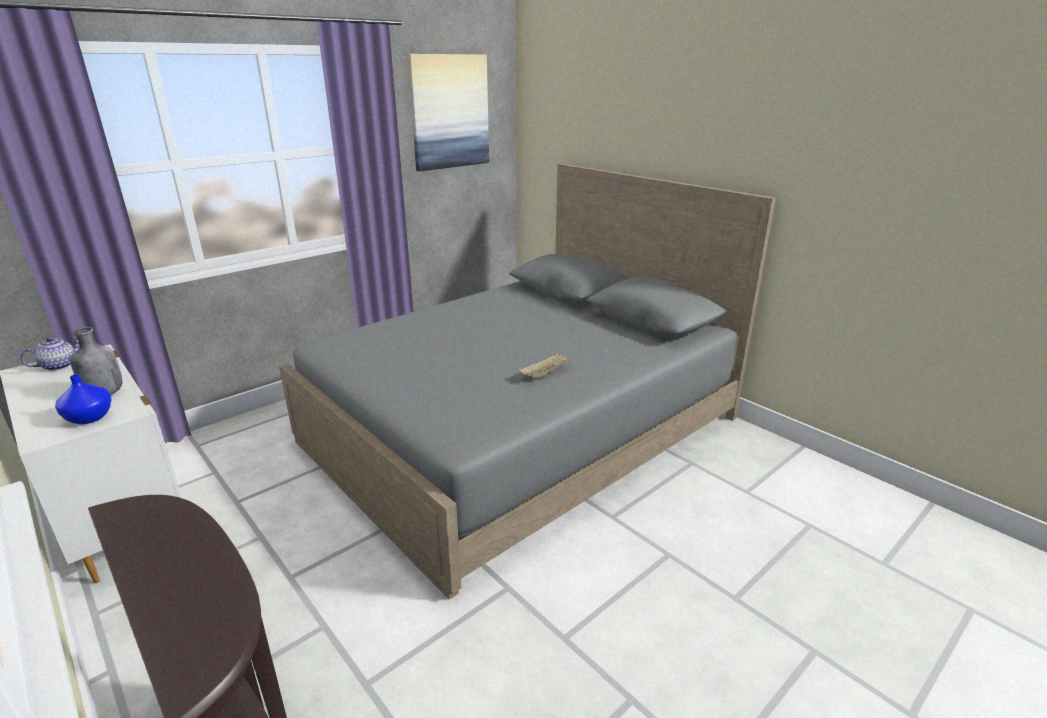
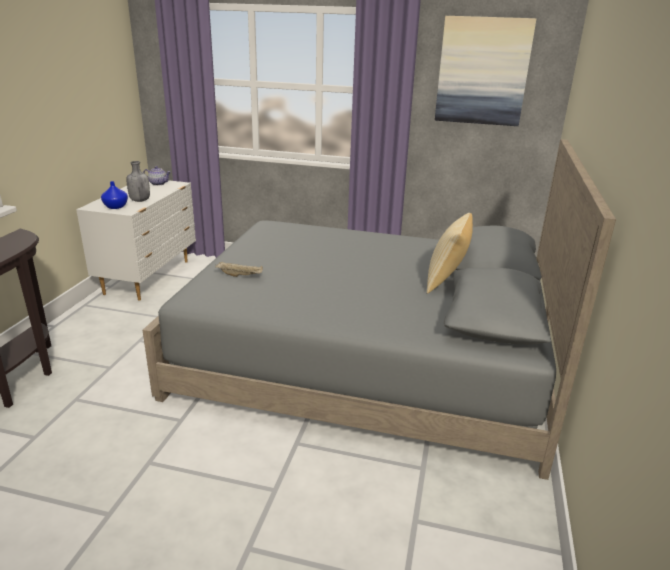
camera: 55 degrees right, 0 degrees up
(545, 373) = (315, 299): beige tray -> beige tray (240, 275)
(575, 314) = (446, 281): none -> pillow

